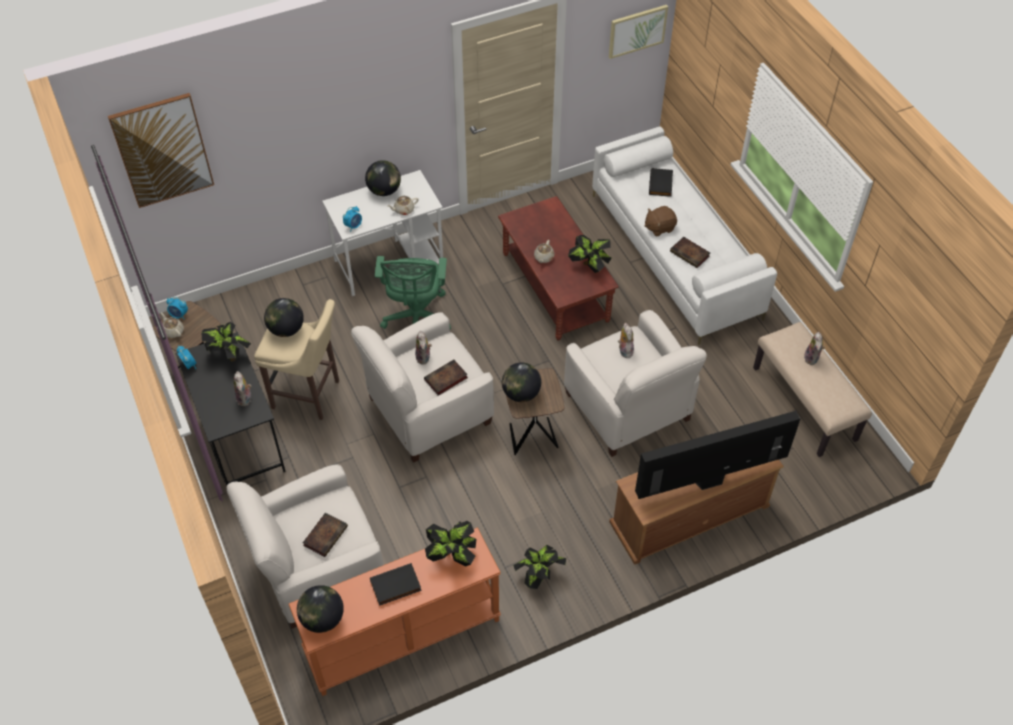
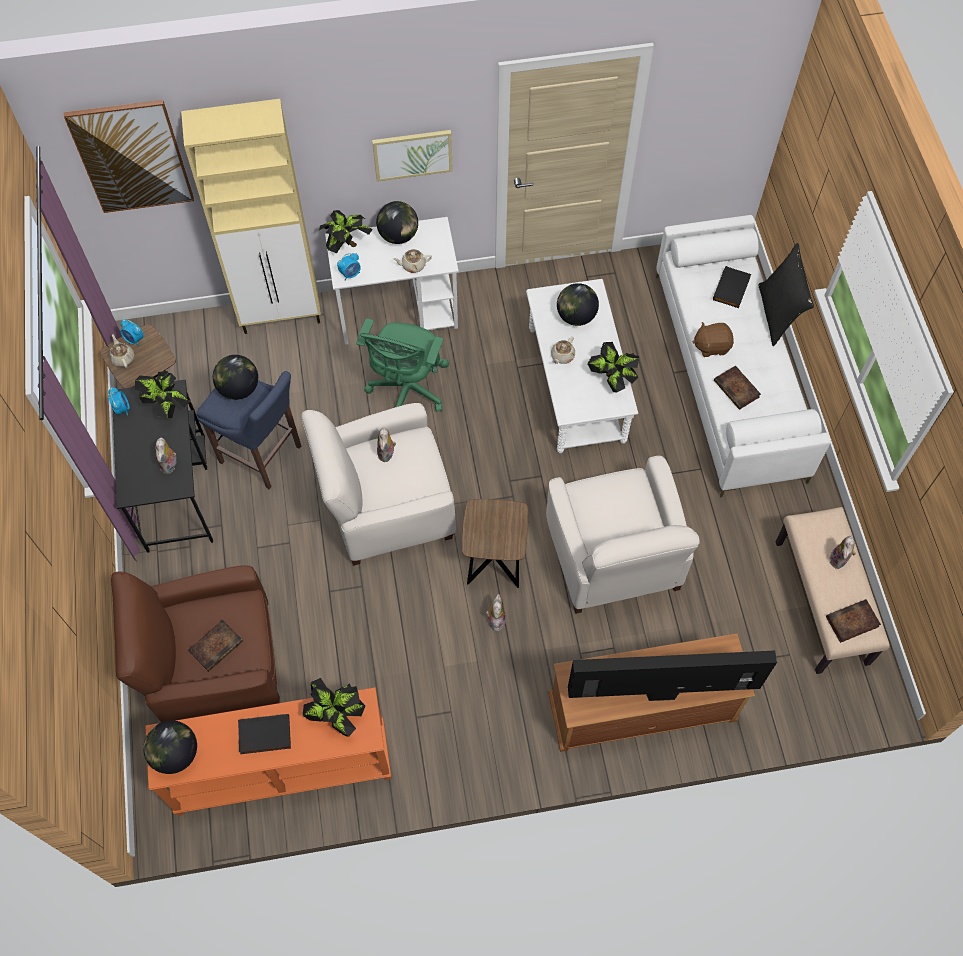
camera: 15 degrees right, 10 degrees up
(291, 285) = (282, 315): none -> beige cabinet
(309, 395) = (263, 456): beige stool -> blue stool
(318, 568) = (216, 666): white armchair -> brown armchair
(445, 379) = (402, 487): book -> book (851, 623)
(521, 393) = (480, 527): globe -> globe (576, 316)
(539, 576) = (450, 737): potted plant -> potted plant (347, 245)
(555, 287) = (576, 385): brown coffee table -> white coffee table
(624, 350) = (617, 498): plush toy -> plush toy (495, 619)
(637, 30) = (742, 99): picture -> picture (412, 154)
(703, 195) = (778, 314): none -> black pillow

